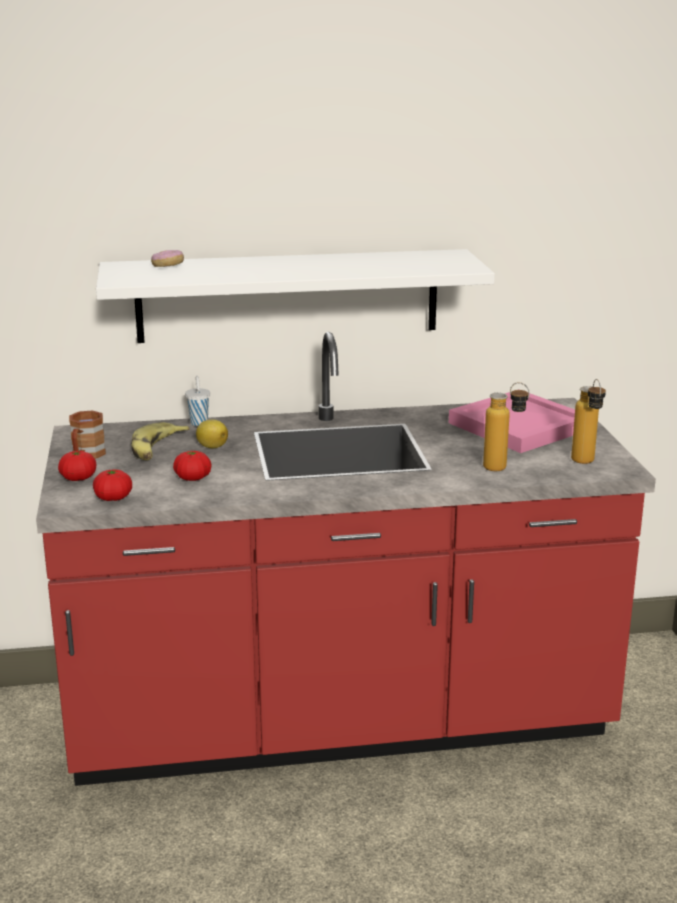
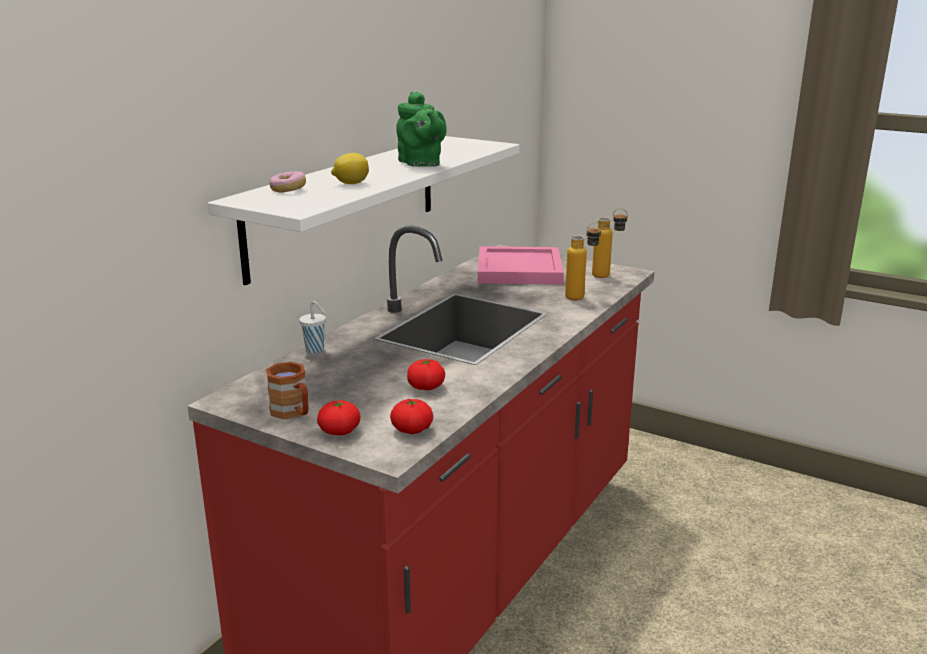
camera: 50 degrees left, 0 degrees up
(157, 449) = (338, 381): banana -> none
(211, 446) = (373, 361): lemon -> lemon (351, 183)
(330, 270) = (421, 164): none -> green teapot

